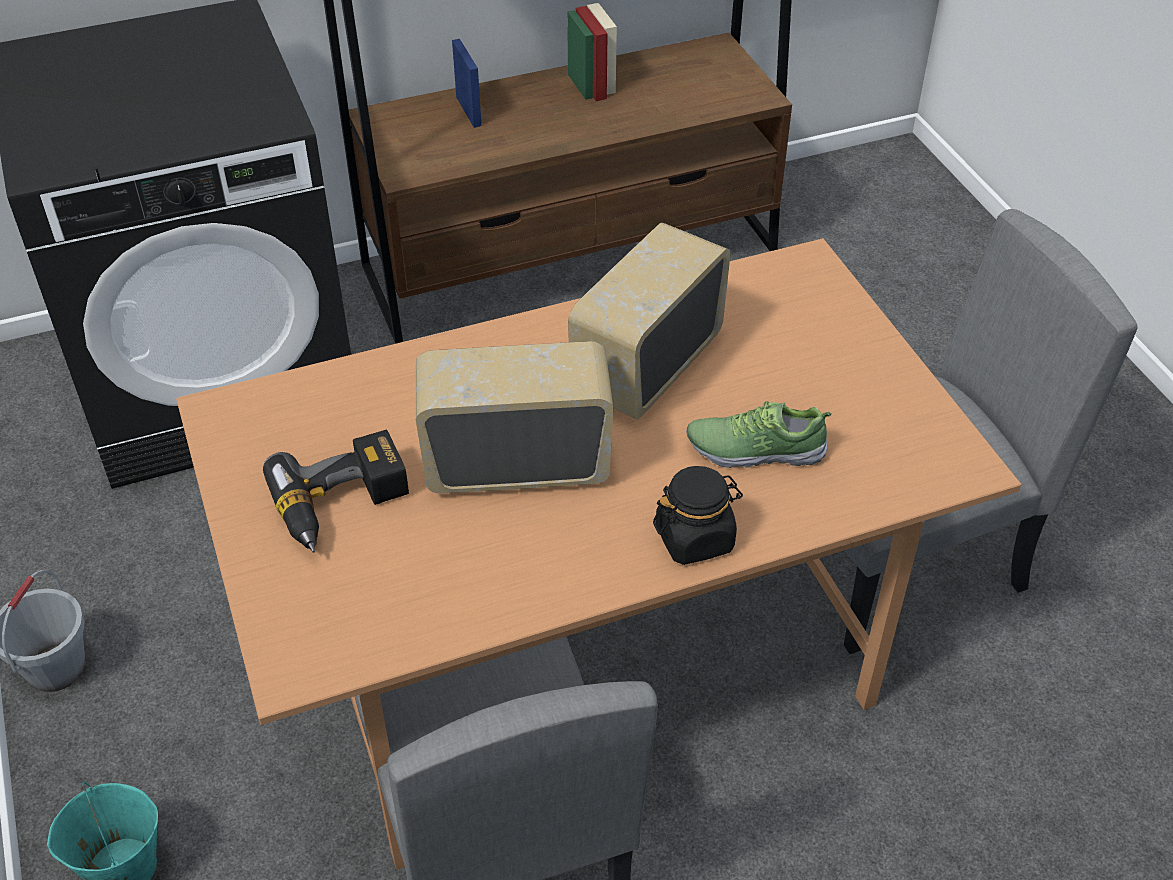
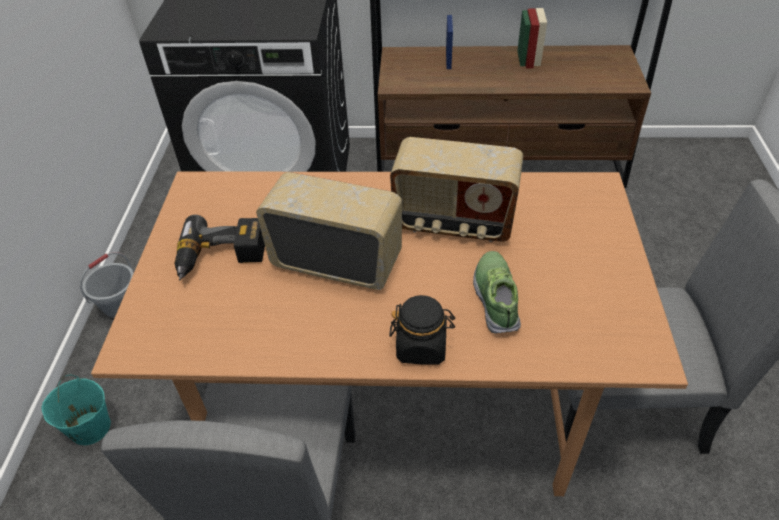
camera: 25 degrees right, 0 degrees up
(645, 365) = (454, 223): radio -> radio turned 135 degrees counterclockwise
(755, 449) = (496, 298): shoe -> shoe turned 60 degrees clockwise

